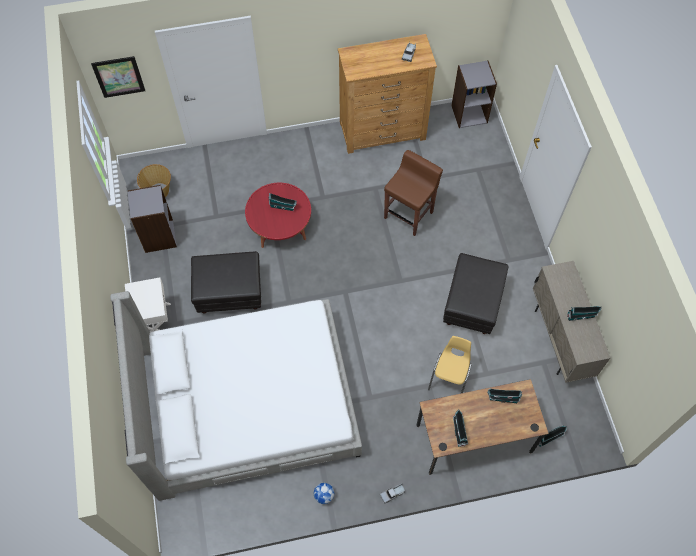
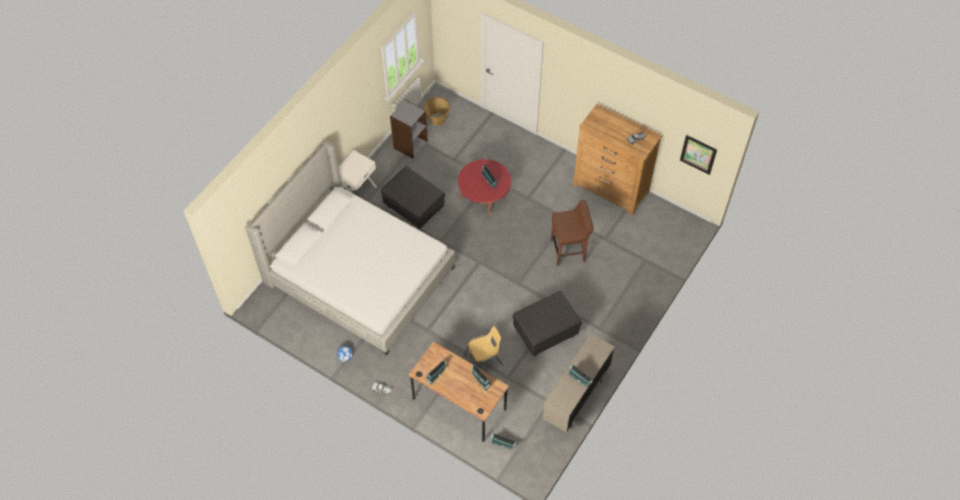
camera: 45 degrees right, 5 degrees down
(118, 76) = (451, 27): picture -> picture (698, 154)
(469, 114) = (681, 222): grey bookcase -> none

